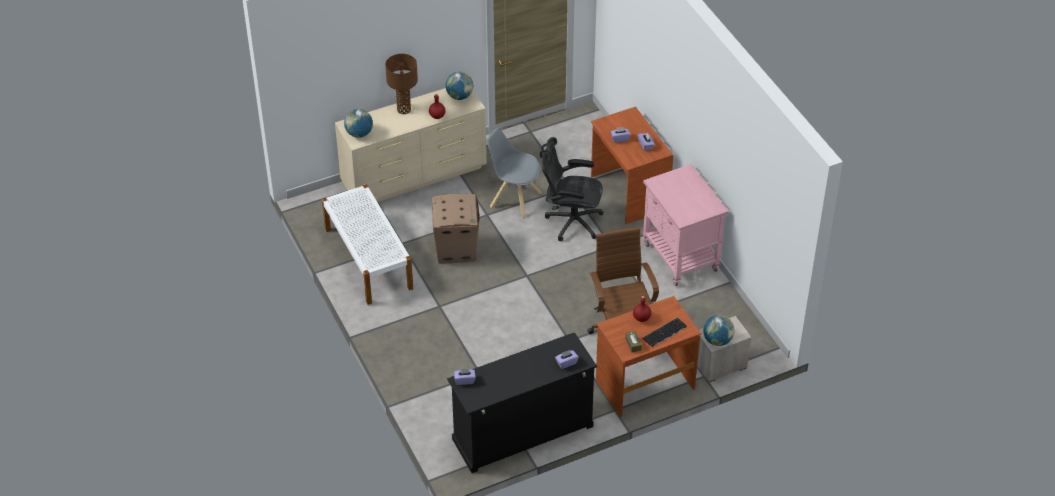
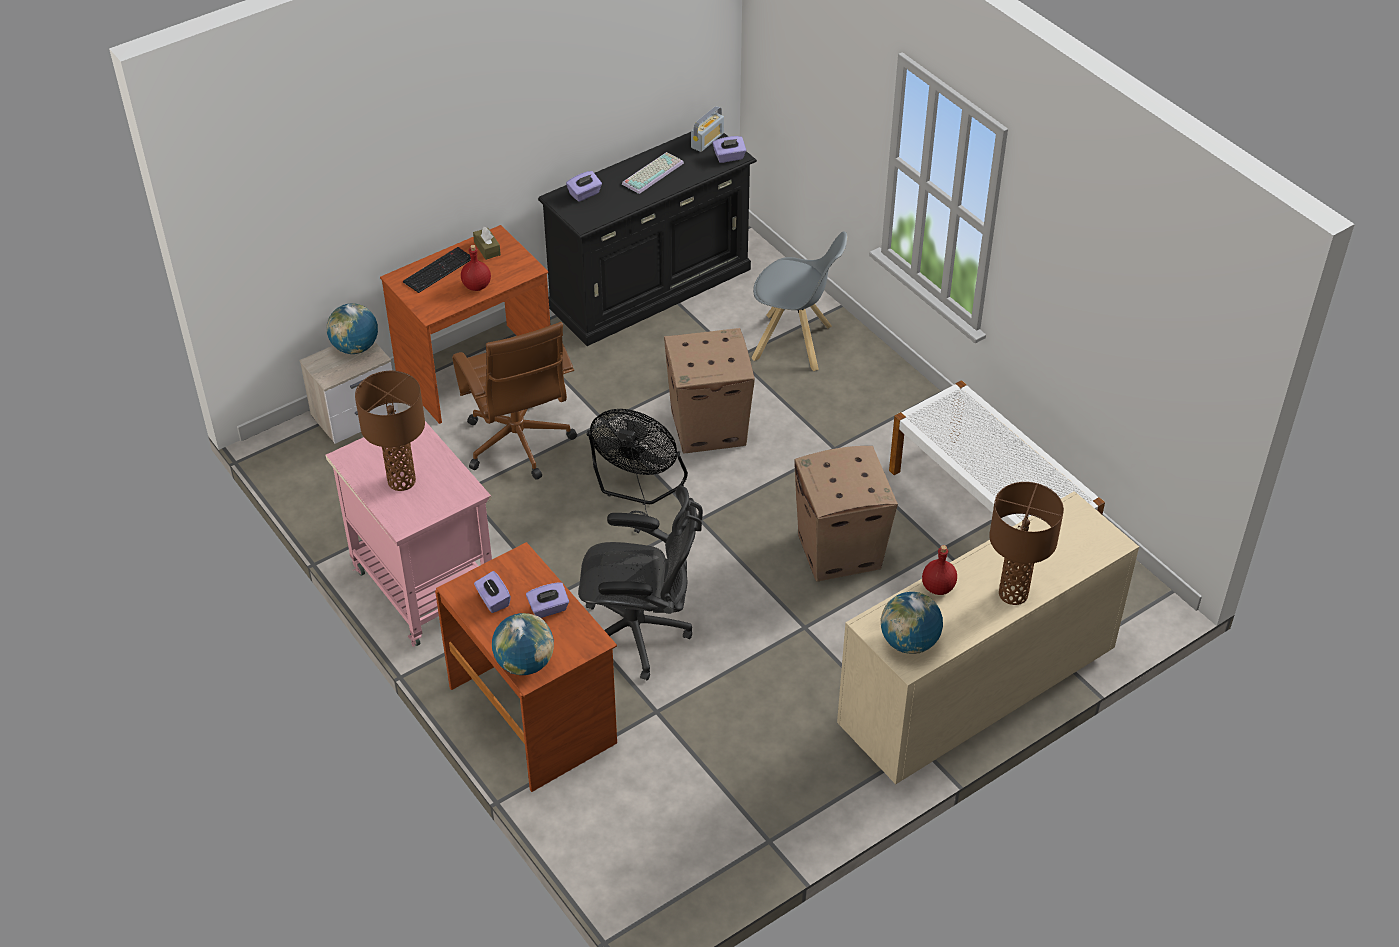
camera: 170 degrees right, 0 degrees up
(359, 134) = (1077, 526): globe -> globe (524, 663)
(475, 397) = (707, 140): none -> radio
(508, 328) = (709, 427): none -> cardboard box
(514, 199) = (761, 668): grey chair -> grey chair (795, 343)
(518, 374) = (652, 172): none -> keyboard
(559, 296) = (634, 491): none -> black fan
(688, 192) = (401, 481): none -> brown table lamp

